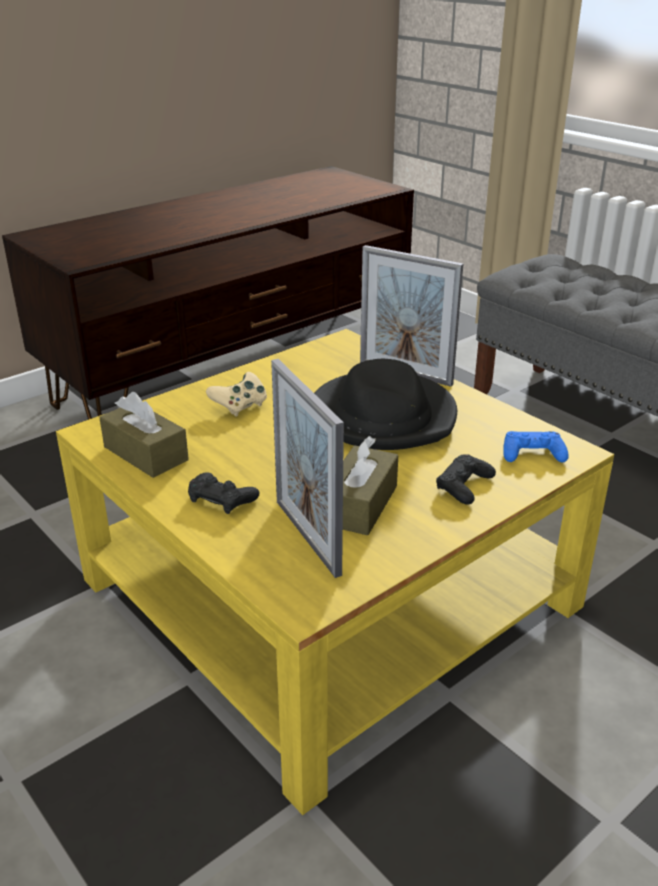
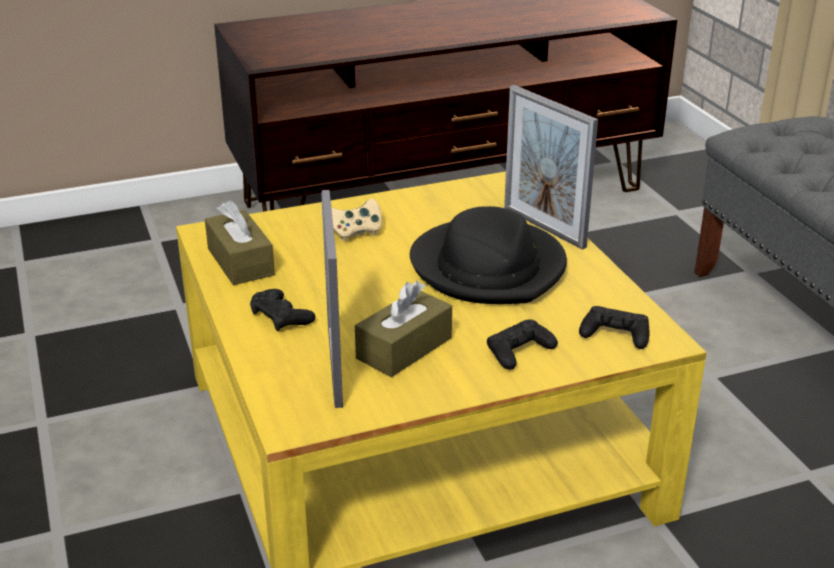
camera: 20 degrees right, 0 degrees up
(532, 454) = (615, 334): blue game controller -> black game controller

